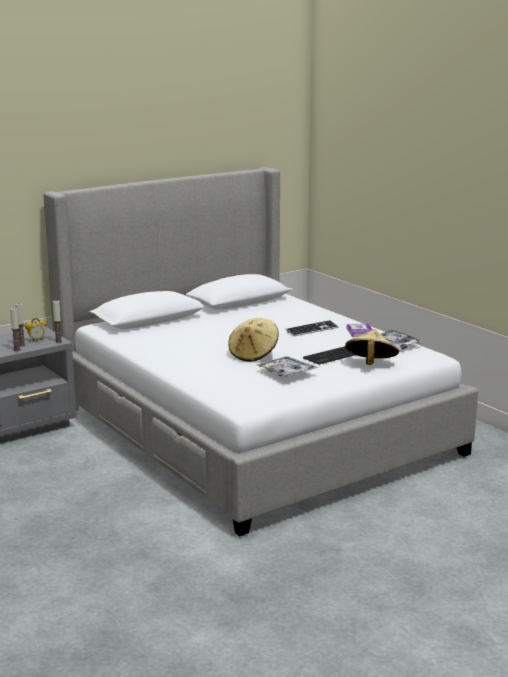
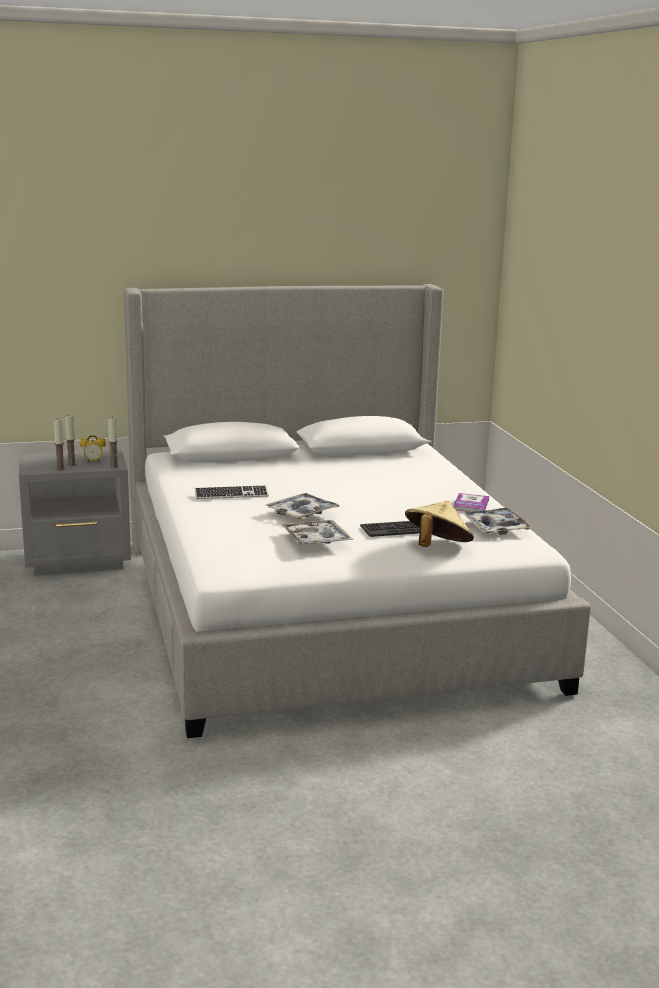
camera: 20 degrees right, 0 degrees up
(253, 355) = (302, 513): beige hat -> tray
(312, 330) = (411, 494): keyboard -> keyboard (231, 494)

